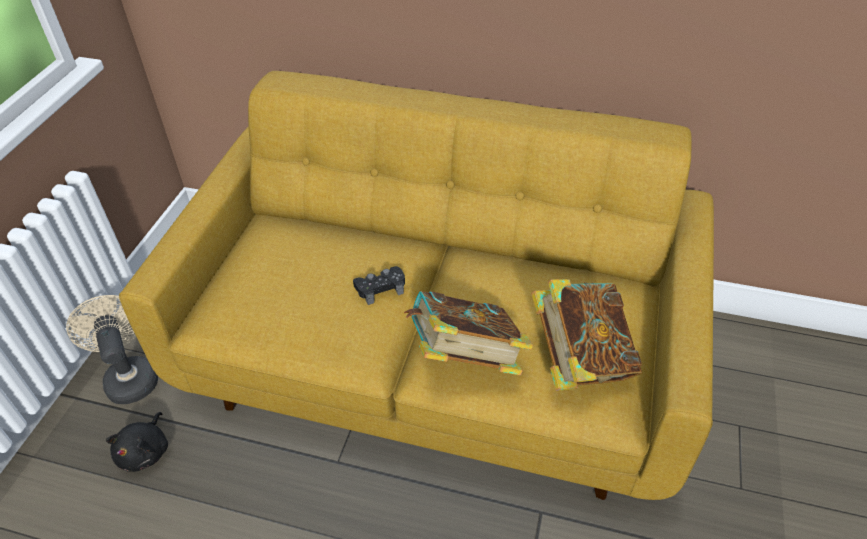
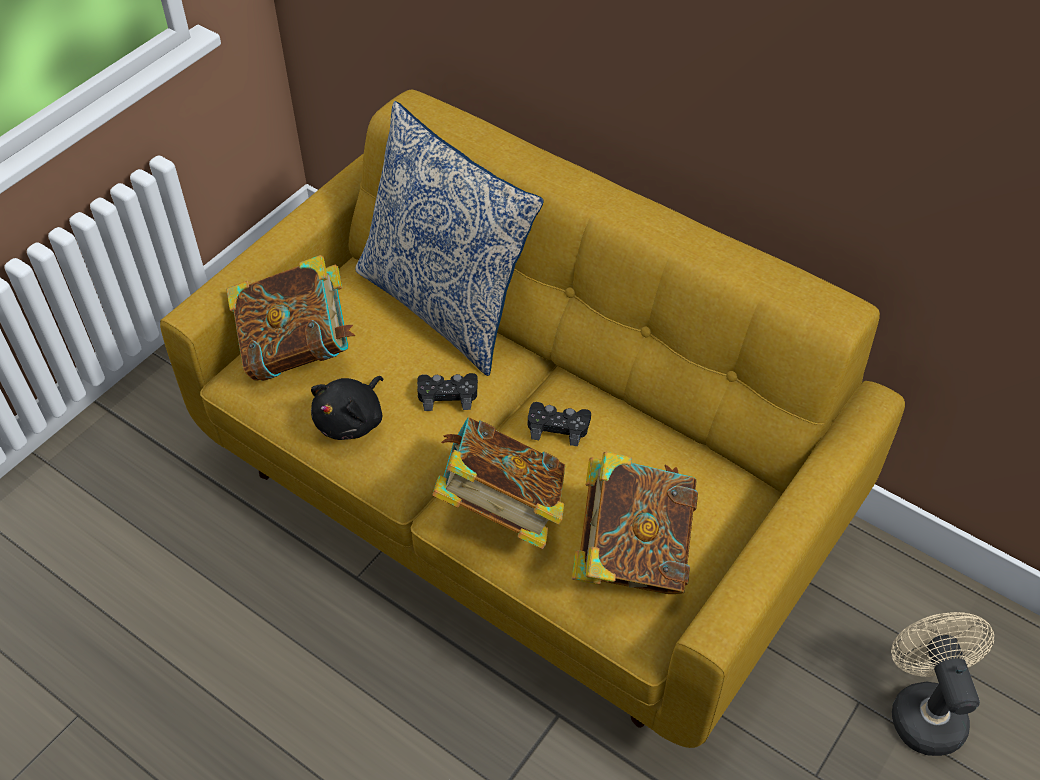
camera: 20 degrees right, 5 degrees up
(130, 376) = (172, 403): beige fan -> beige fan (923, 709)
(146, 451) = (160, 496): black plush toy -> black plush toy (352, 420)
(243, 289) = (298, 350): none -> book
(346, 226) = (446, 304): none -> pillow
(476, 286) = (558, 427): none -> black game controller

